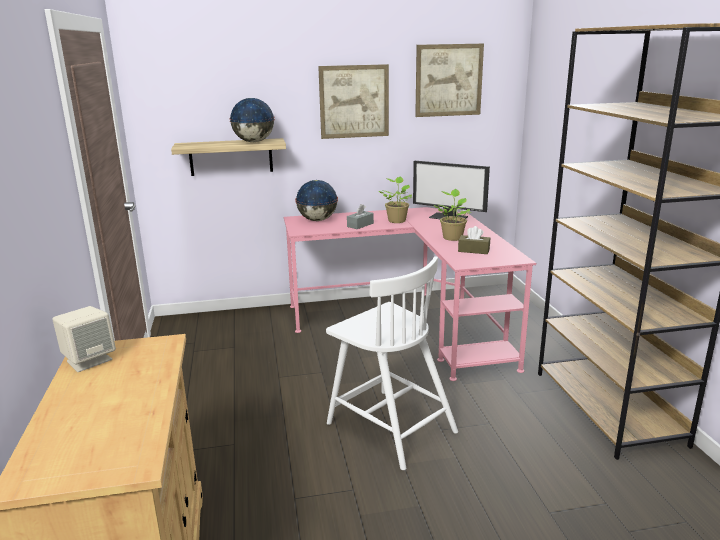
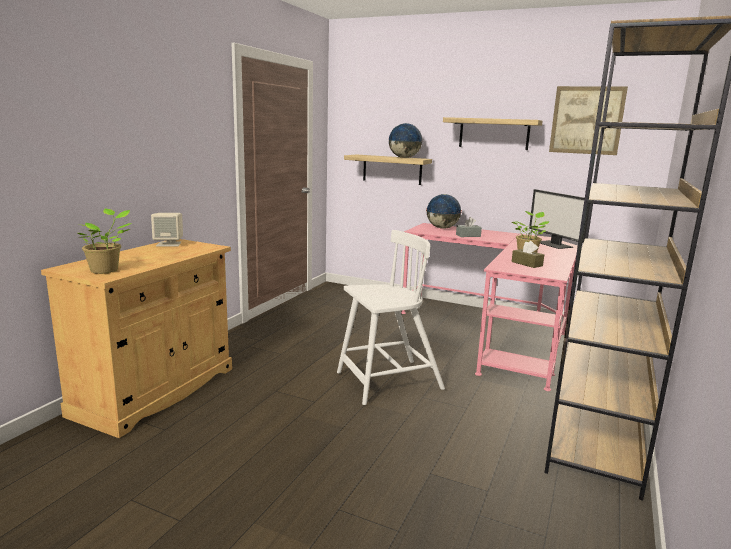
camera: 35 degrees right, 5 degrees down
(354, 101) = (494, 133): picture -> shelf
(389, 426) = (387, 381): white chair -> white chair turned 105 degrees counterclockwise
(397, 220) = (504, 238): potted plant -> potted plant (106, 270)

